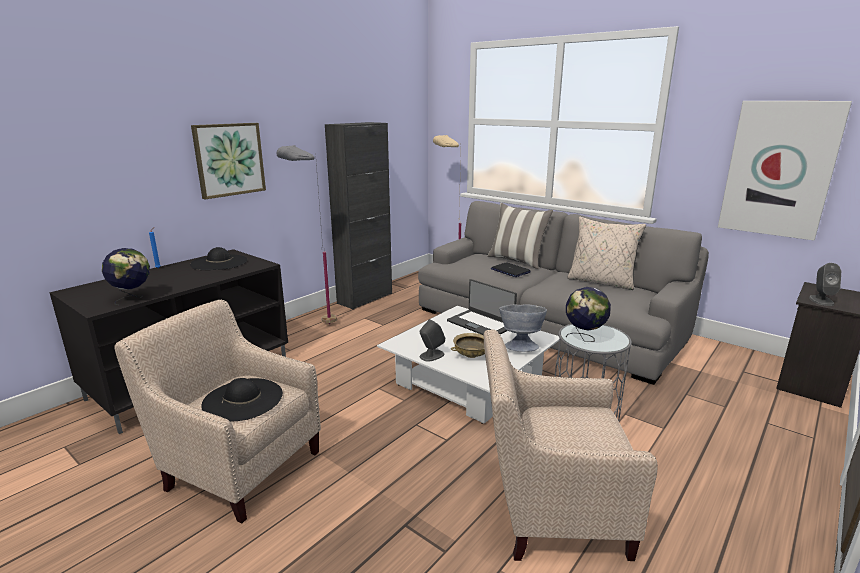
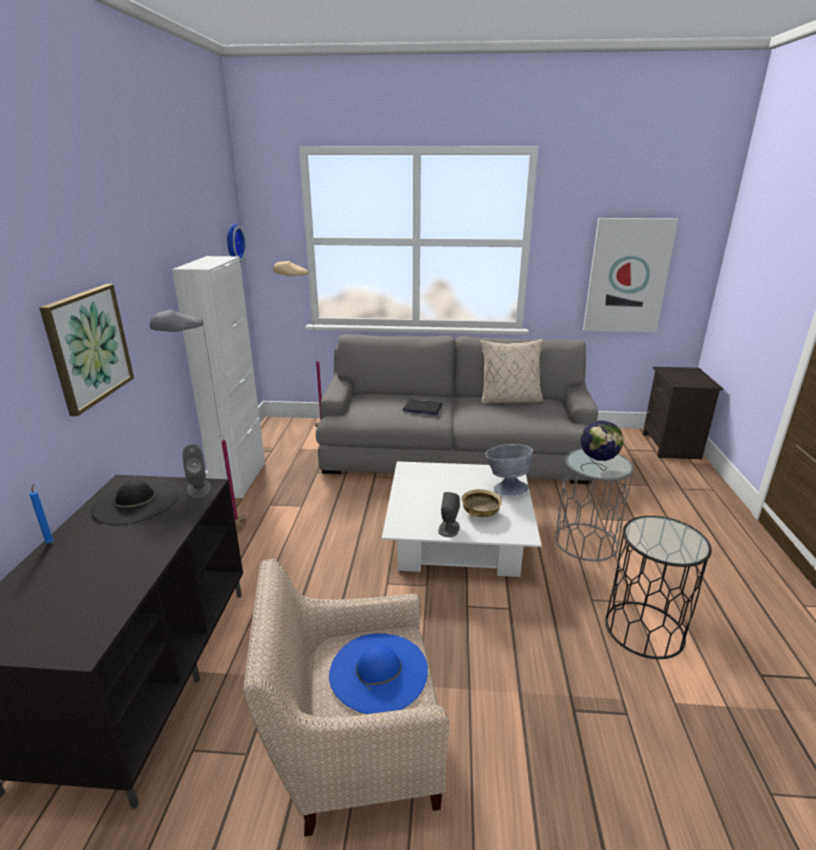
camera: 35 degrees left, 5 degrees up
(133, 298) = (108, 608): globe -> none
(243, 399) = (378, 671): black hat -> blue hat
(365, 298) = (239, 479): black cabinet -> white cabinet
(411, 119) = (233, 243): none -> wall clock
(481, 324) = (445, 475): laptop -> none
(517, 261) = (412, 394): pillow -> none
(548, 507) = (644, 629): beige armchair -> black side table
(821, 300) = (683, 382): grey speaker -> grey speaker (199, 489)

